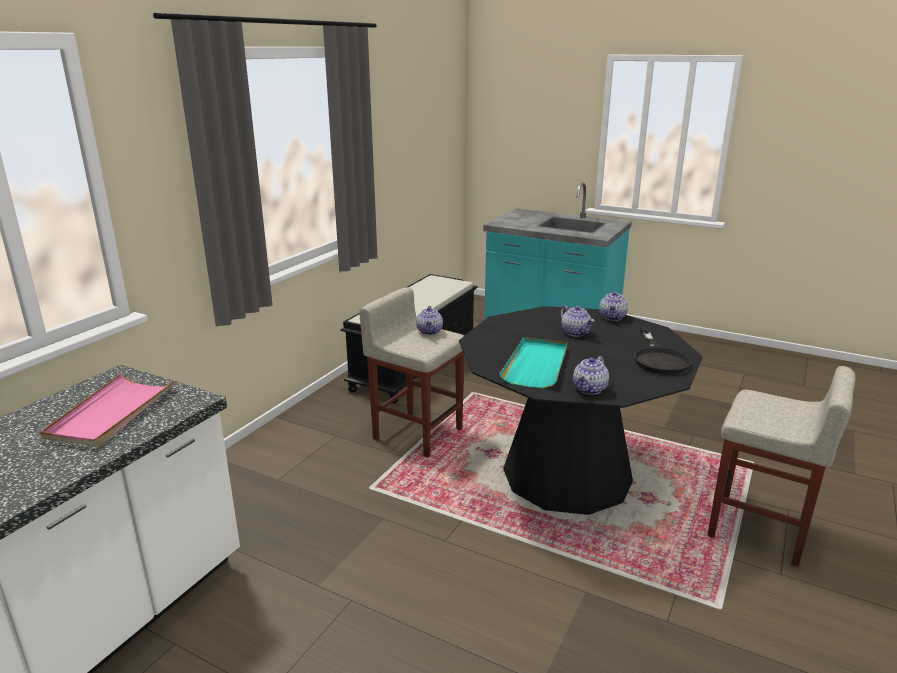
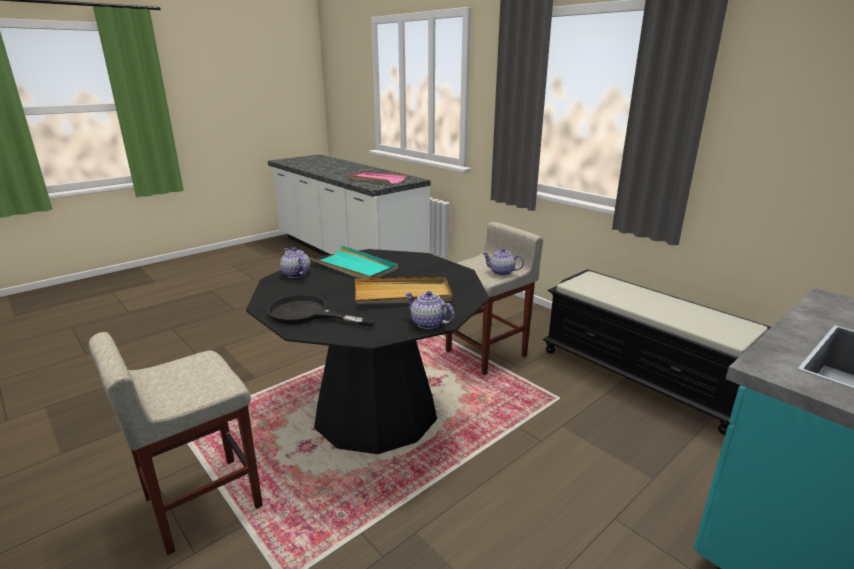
camera: 110 degrees right, 0 degrees up
(576, 332) = (402, 295): teapot -> beige tray

